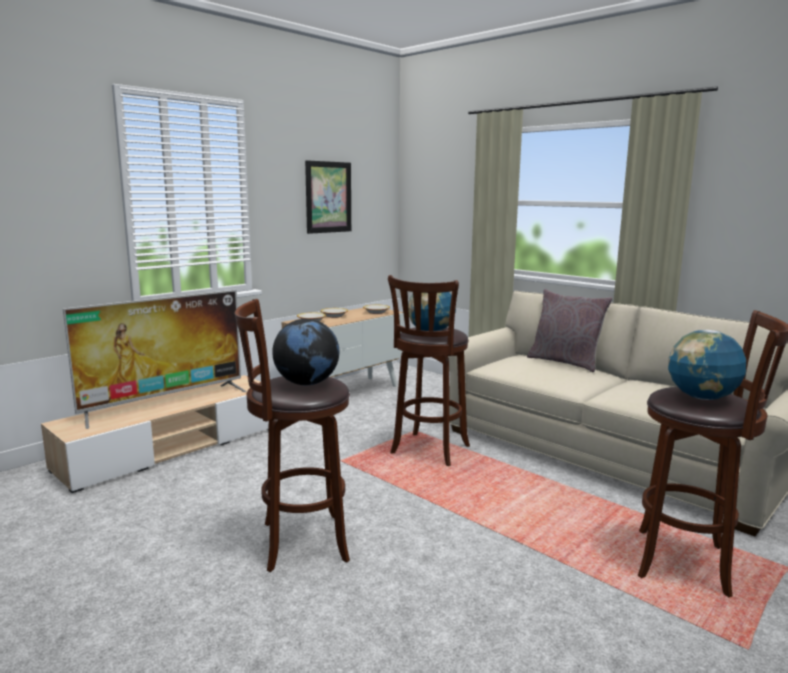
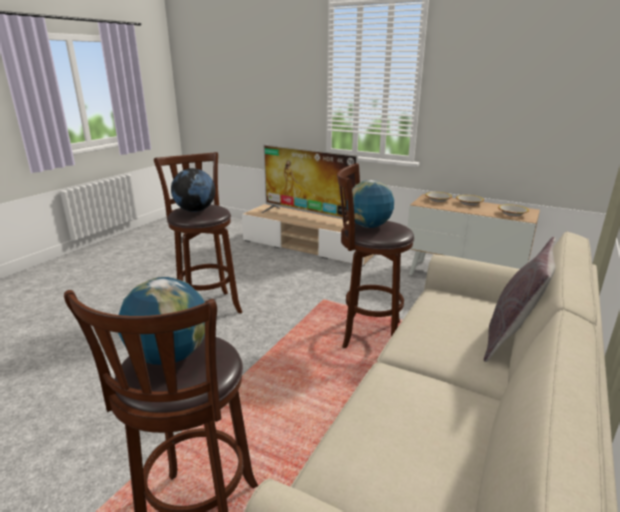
camera: 75 degrees right, 10 degrees up
(328, 197) = (517, 85): picture -> none

